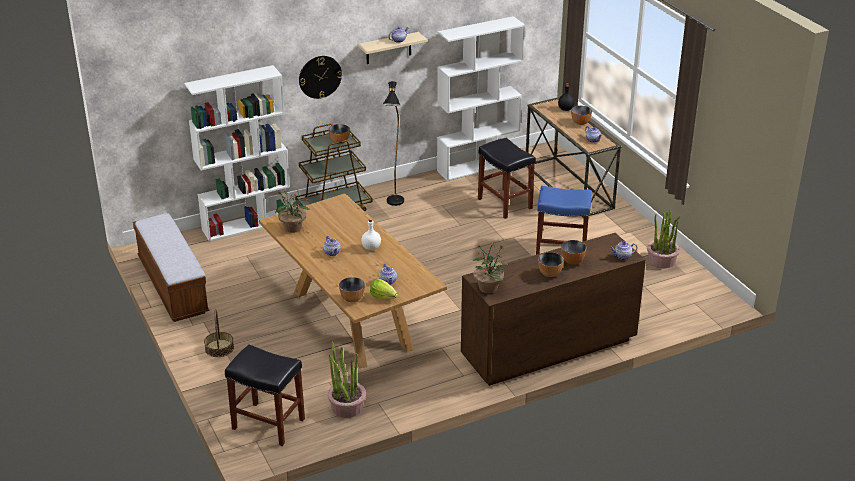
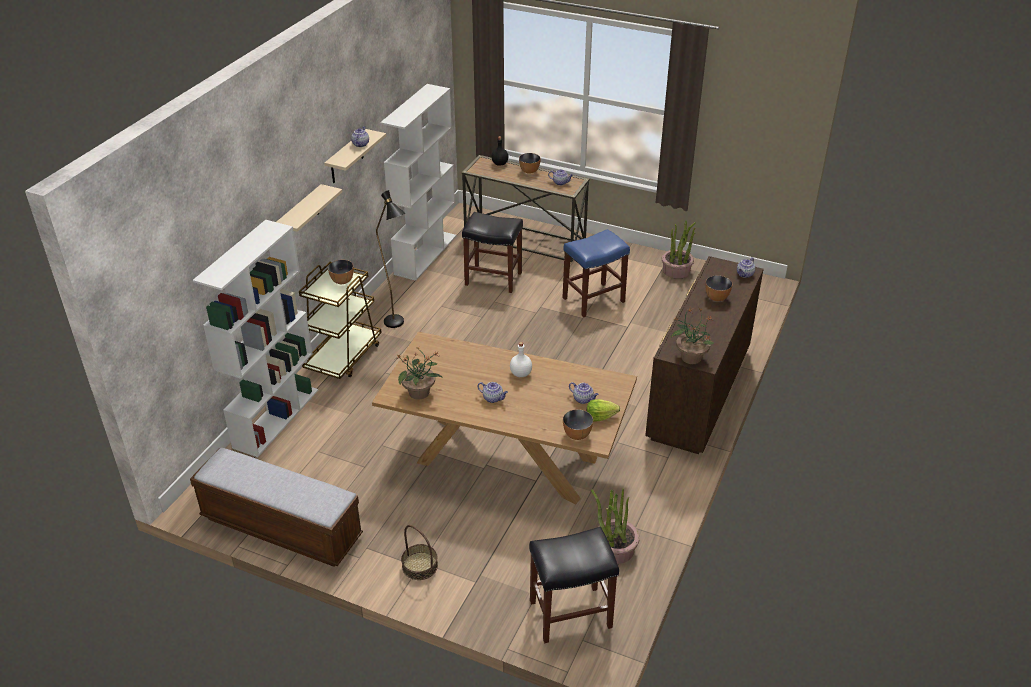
camera: 40 degrees left, 5 degrees up
(320, 76) = (300, 215): wall clock -> beige shelf
(549, 273) = (716, 318): bowl -> none

